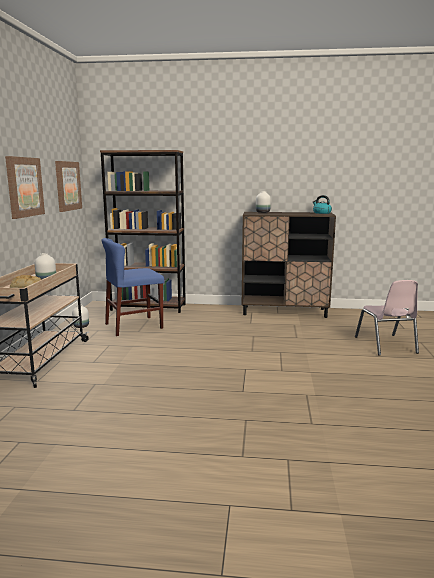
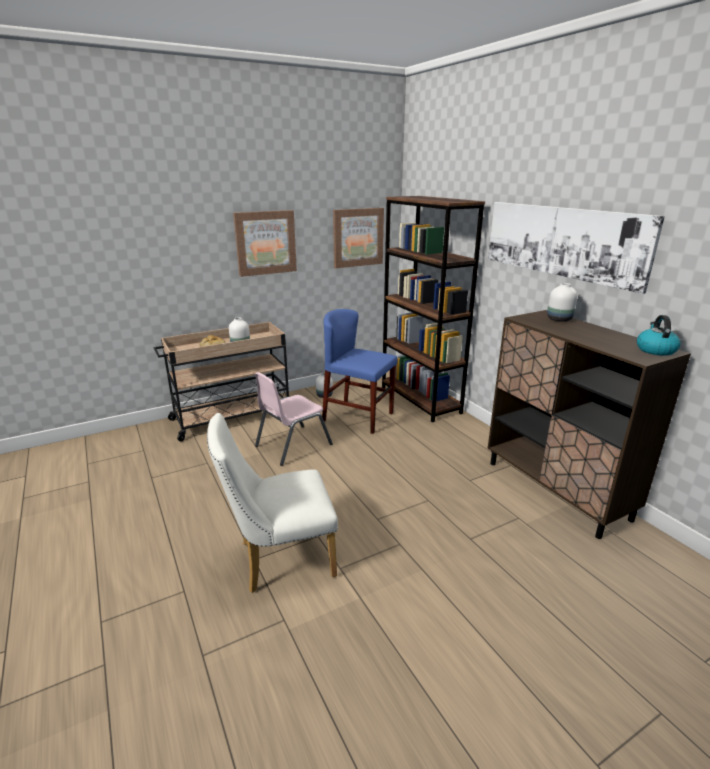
camera: 55 degrees right, 10 degrees up
(246, 170) = (562, 241): none -> picture
(253, 384) = (279, 559): none -> white chair
(385, 345) = (570, 656): pink chair -> pink chair (292, 445)

